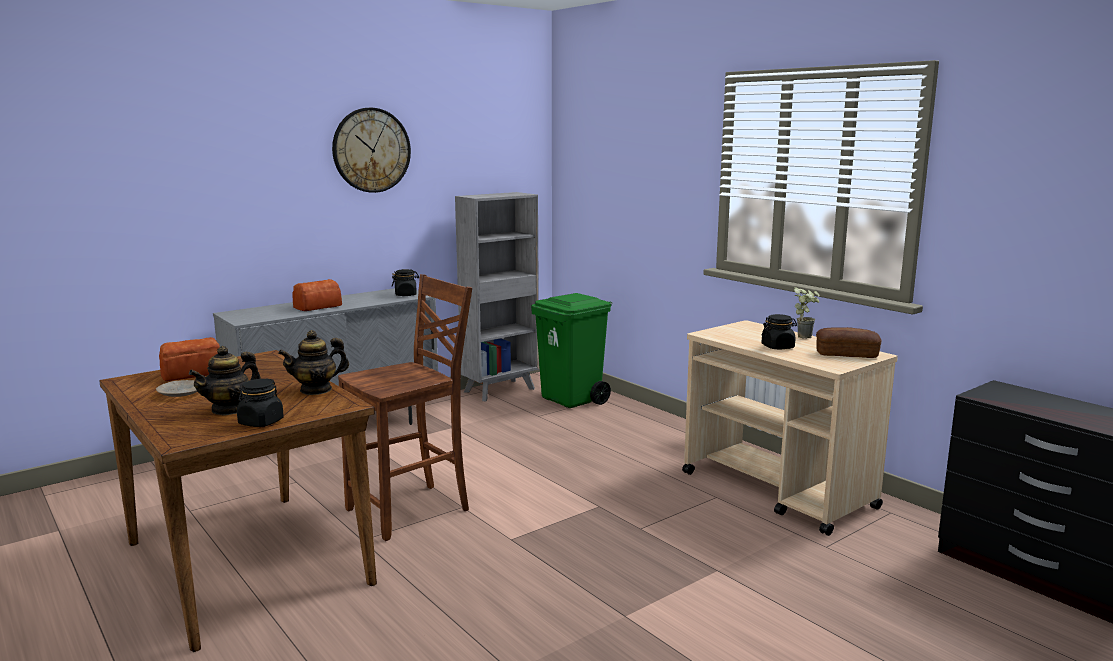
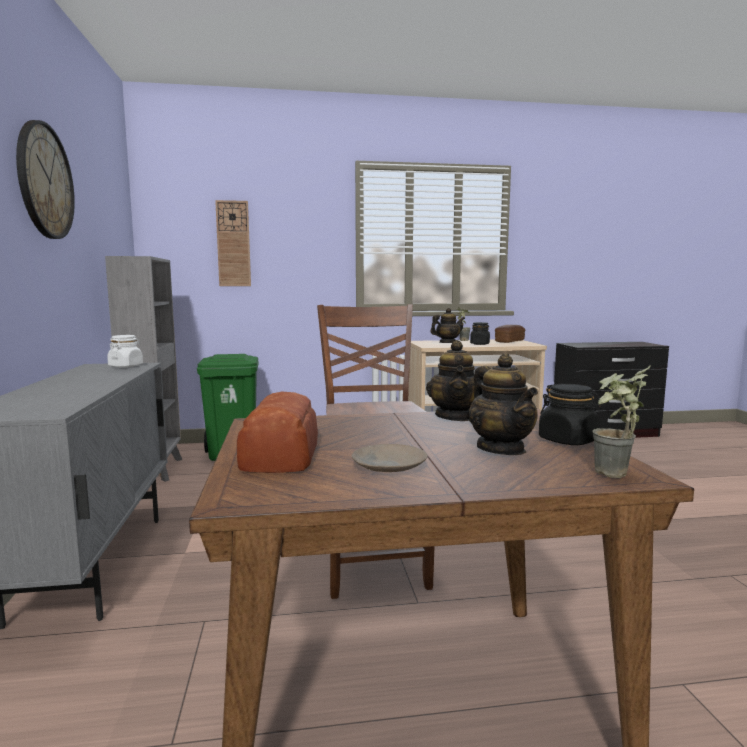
camera: 60 degrees left, 5 degrees down
(176, 437) = (612, 477): none -> potted plant
(316, 306) = (76, 387): bread -> none
(406, 294) = (126, 366): black jar -> white jar
(615, 175) = (233, 244): none -> wall clock
(757, 335) = (447, 343): none -> teapot

